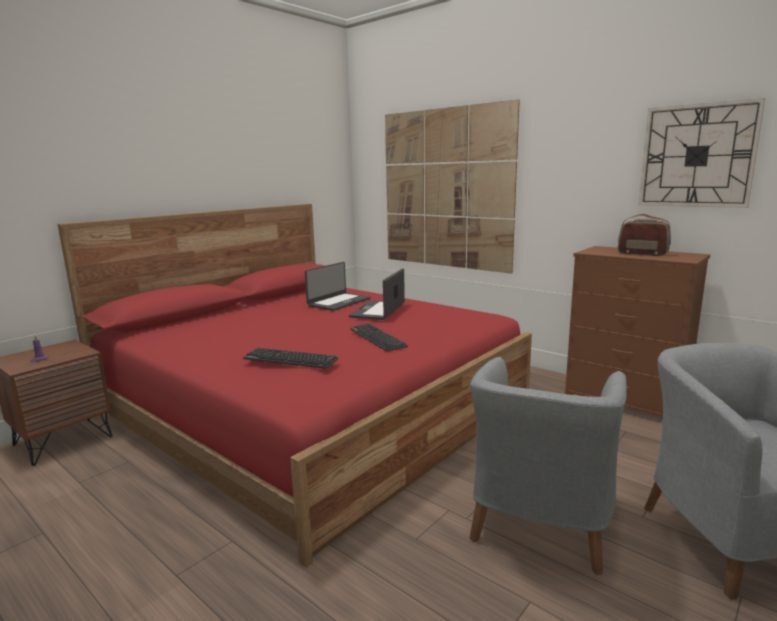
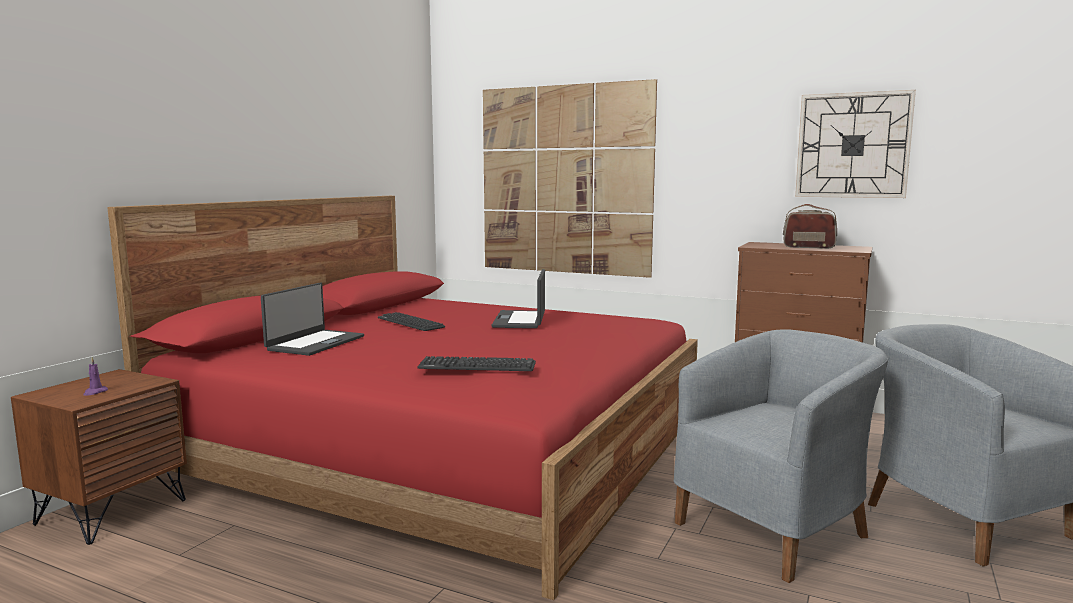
camera: 15 degrees left, 5 degrees down
(338, 302) = (459, 314): laptop -> laptop (315, 343)
(377, 338) = (550, 344): keyboard -> keyboard (410, 323)
(539, 522) = (776, 528): grey armchair -> grey armchair turned 135 degrees counterclockwise

